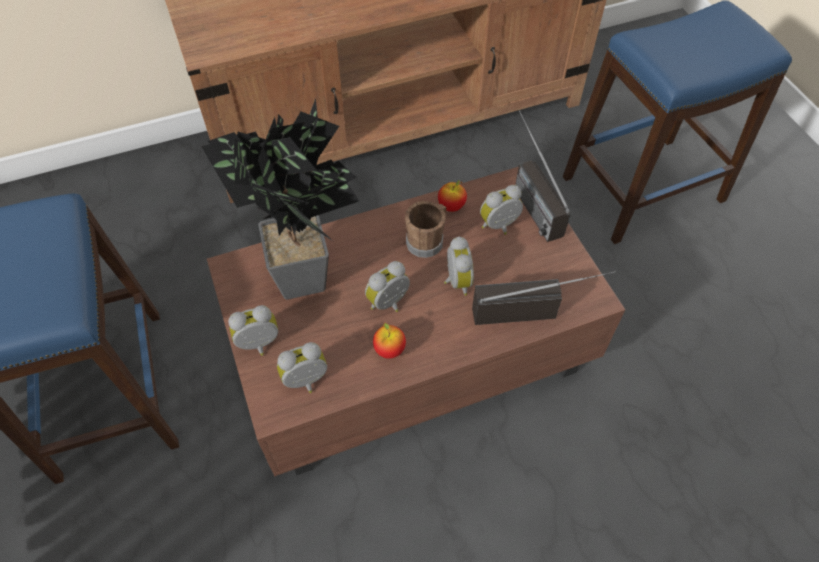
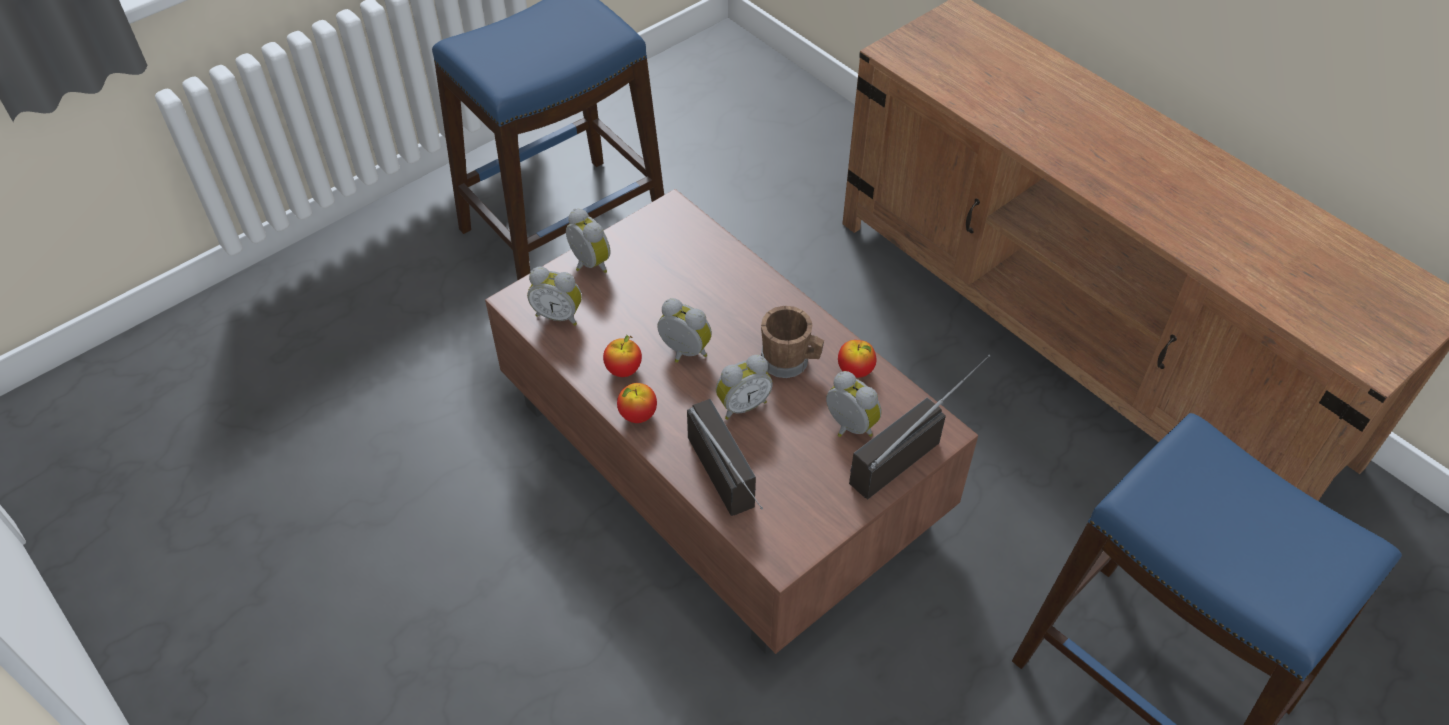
camera: 70 degrees right, 5 degrees down
(306, 382) = (559, 315): alarm clock -> alarm clock turned 150 degrees clockwise
(311, 281) = (683, 278): potted plant -> none
(440, 352) = (638, 415): none -> apple

